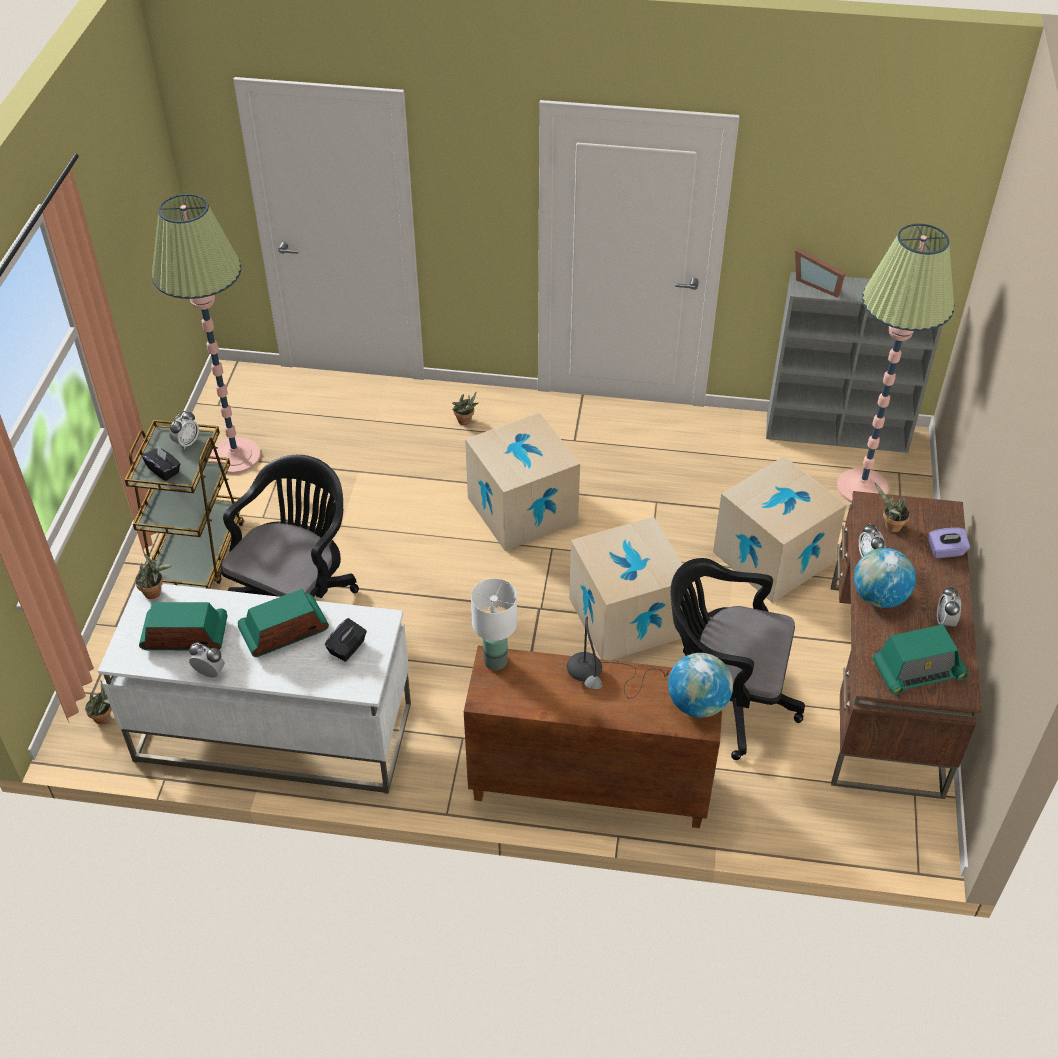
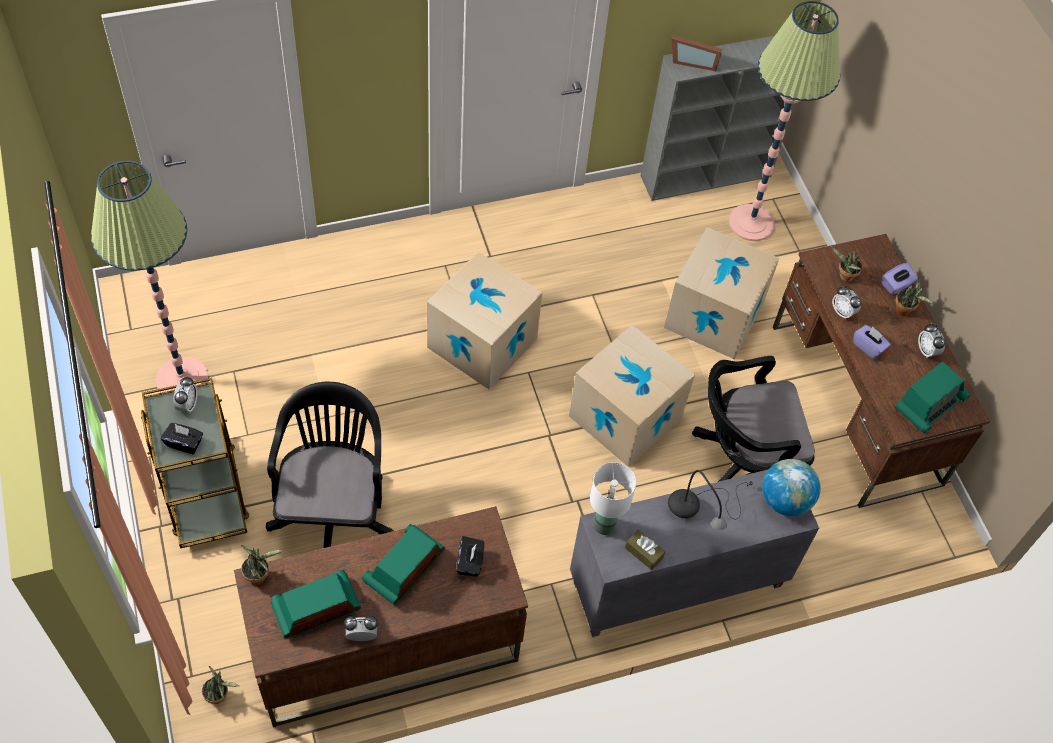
camera: 30 degrees left, 10 degrees up
(273, 732) = (384, 645): white desk -> brown desk
(465, 422) = (382, 269): potted plant -> potted plant (904, 310)
(519, 699) = (644, 553): none -> brown tissue box
(588, 786) = (676, 585): brown cabinet -> grey cabinet
(879, 597) = (868, 347): globe -> purple tissue box

